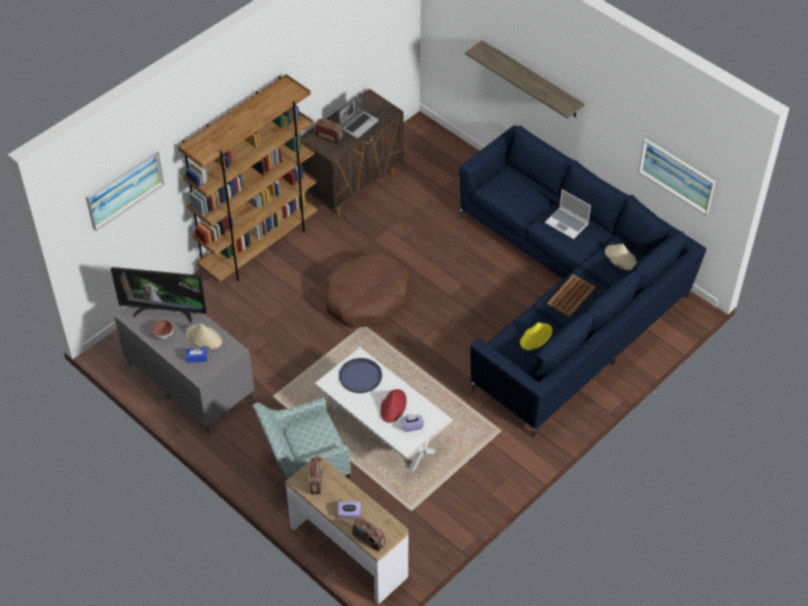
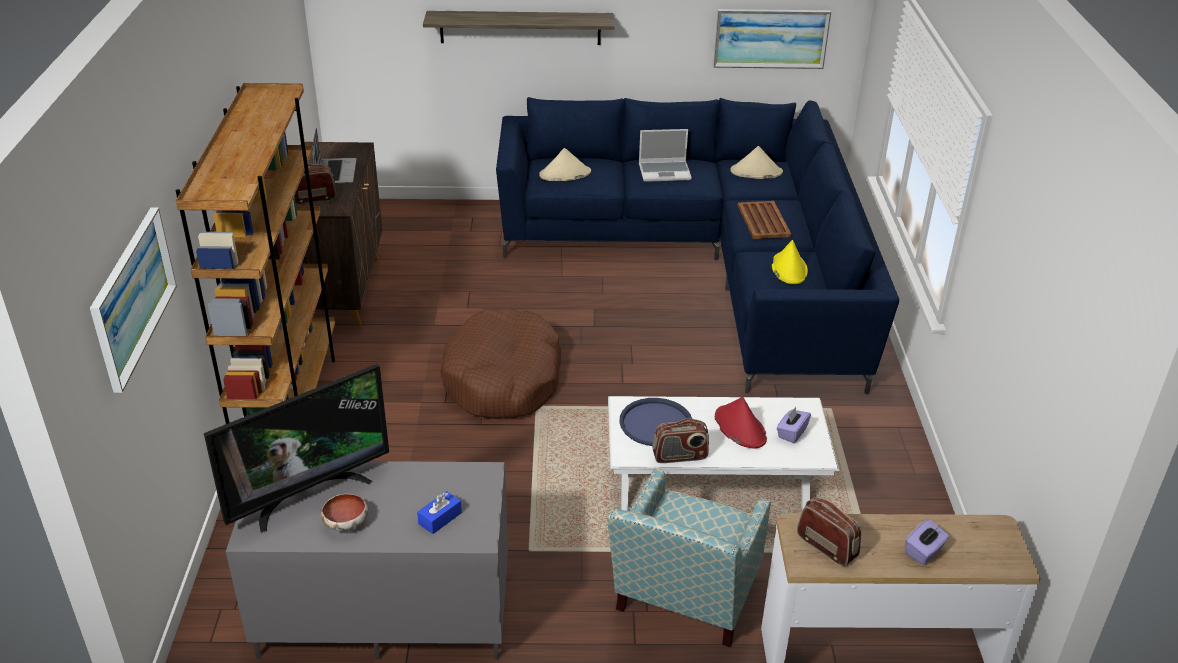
camera: 45 degrees left, 15 degrees down
(203, 337) = (416, 488): beige hat -> beige hat (565, 174)
(368, 540) = (993, 563): radio -> radio (679, 456)

